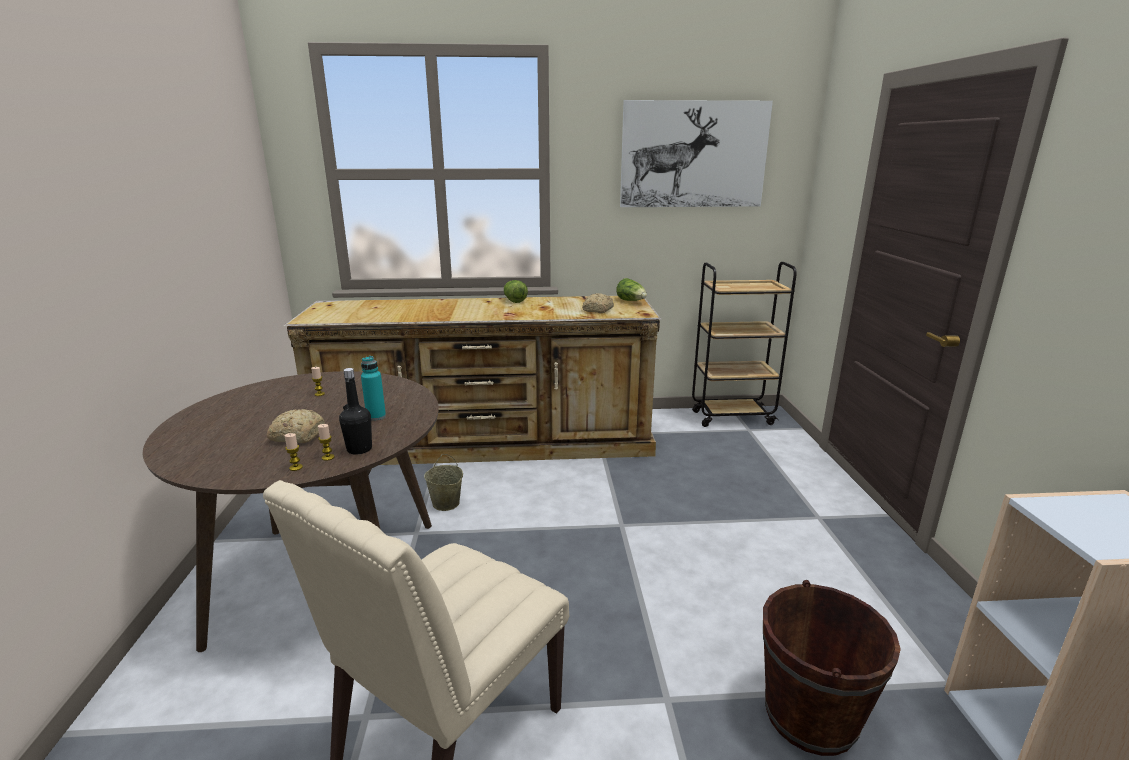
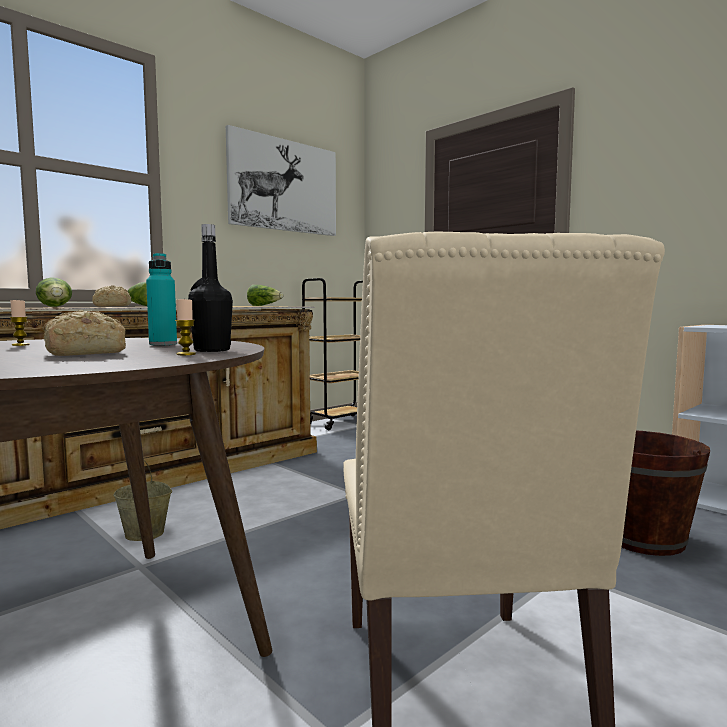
camera: 40 degrees left, 15 degrees down
(296, 467) = (161, 359): candle -> none
(430, 311) = (56, 306): none -> lettuce
(597, 310) = (248, 306): bread -> bread (111, 306)

